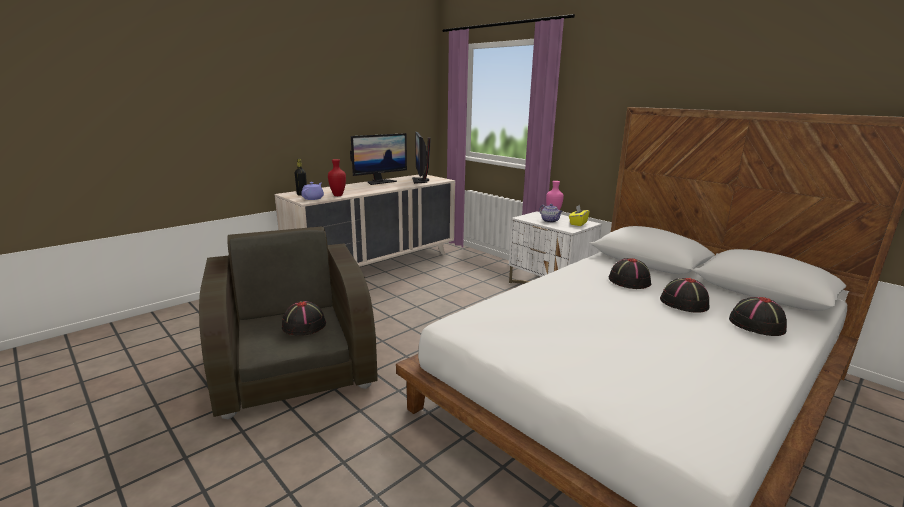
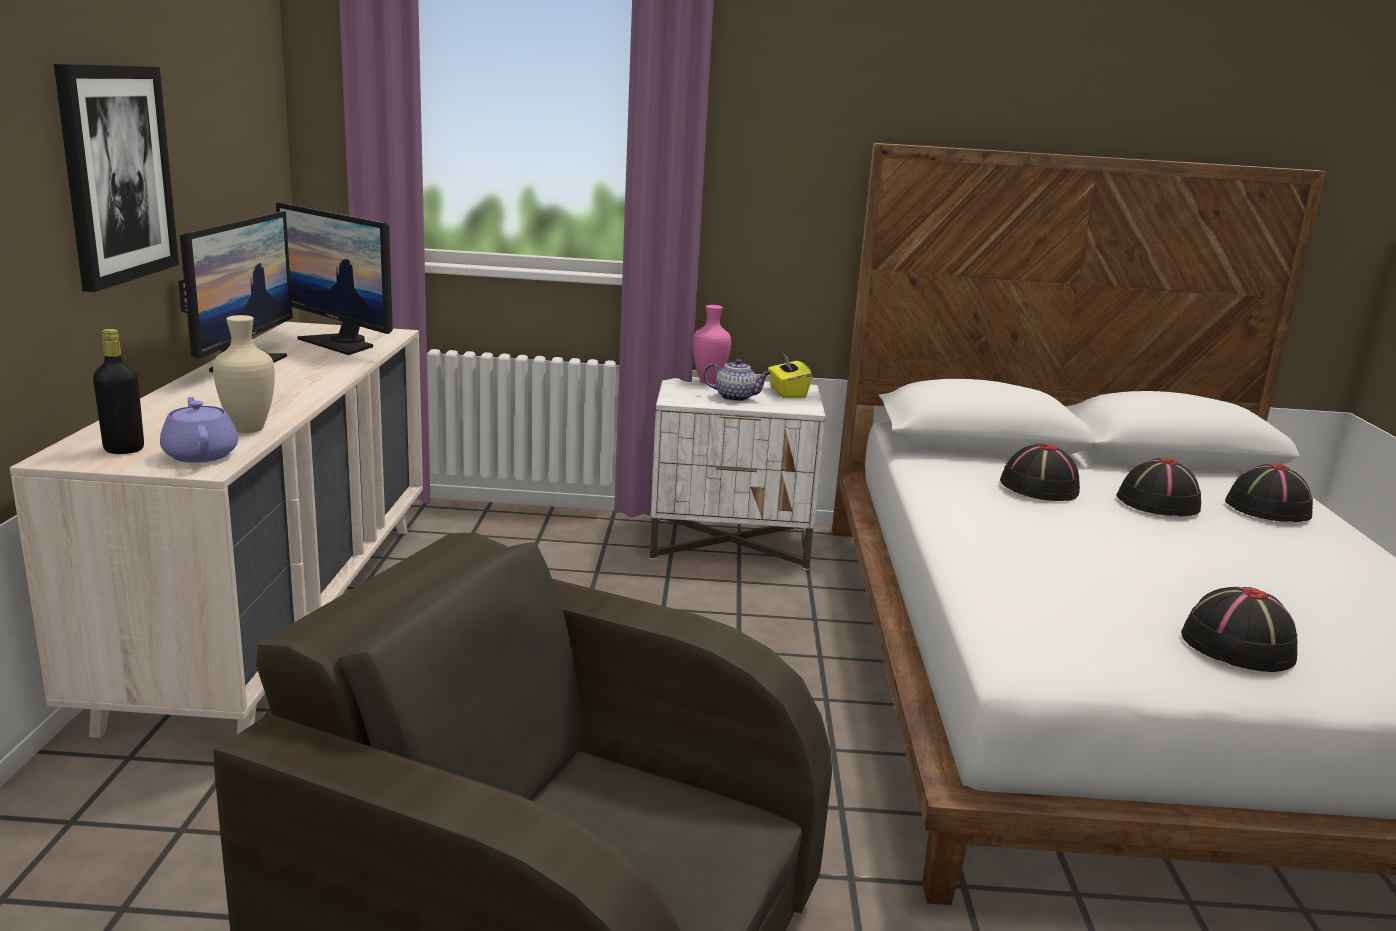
camera: 45 degrees left, 0 degrees up
(304, 325) = (623, 825): black hat -> black hat (1236, 646)
(338, 117) = (116, 174): none -> picture
(338, 195) = (251, 429): red vase -> beige vase

